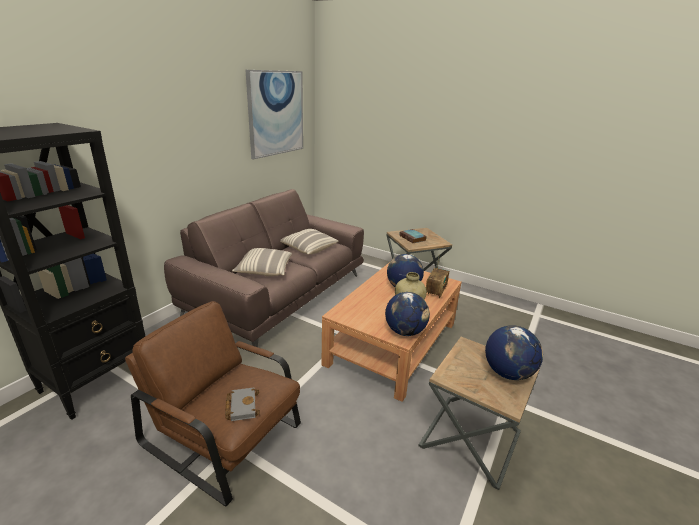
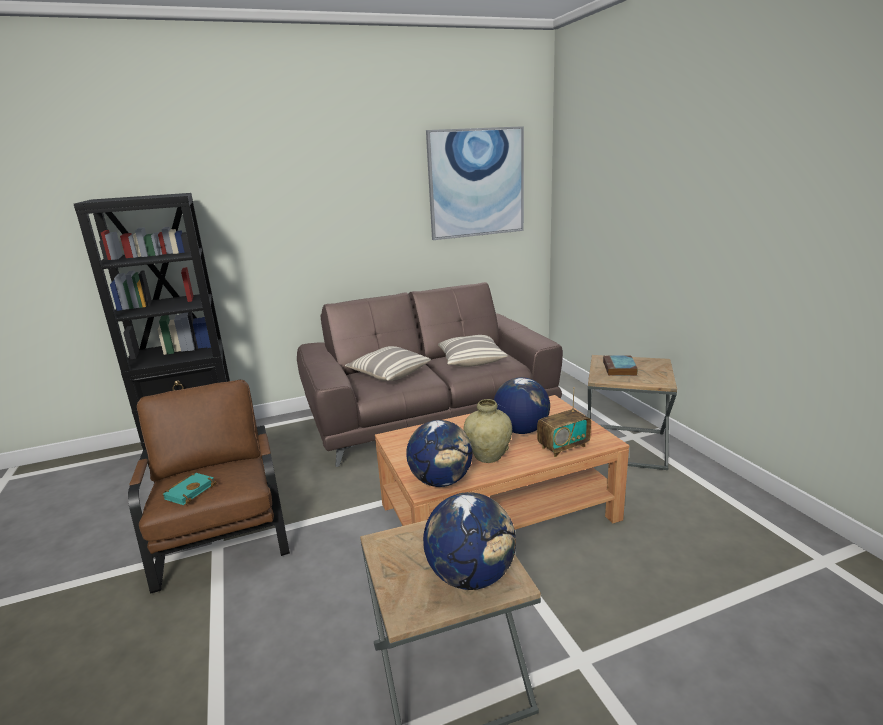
camera: 40 degrees right, 5 degrees down
(241, 406) = (190, 491): grey book -> turquoise book

